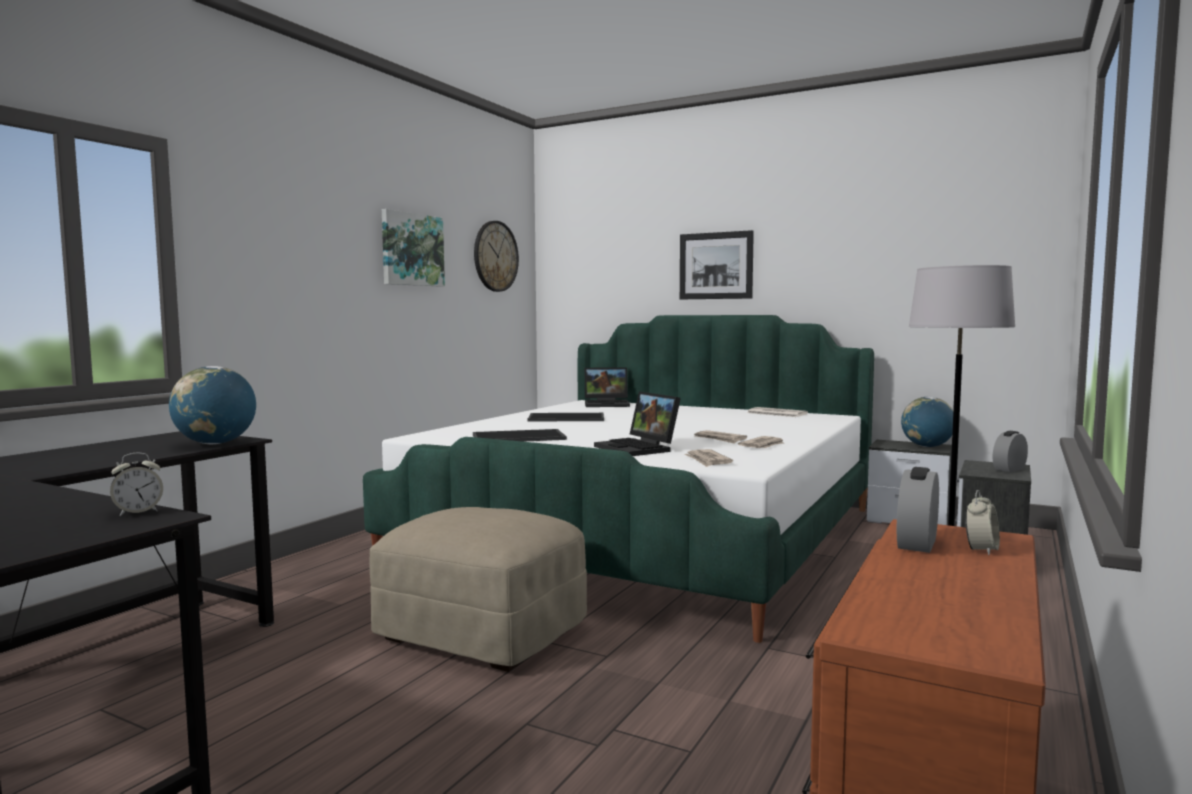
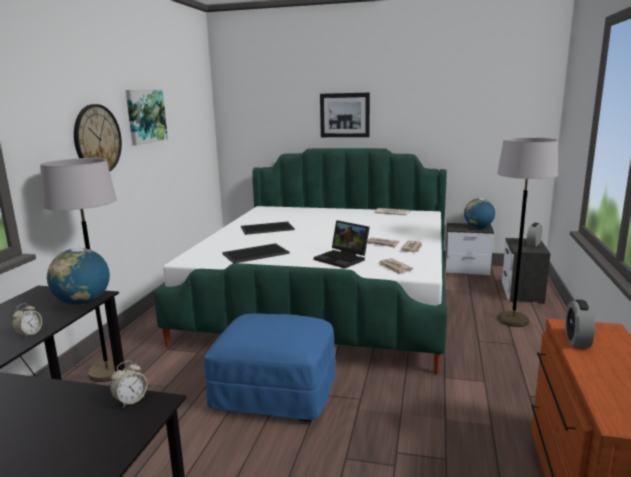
camera: 15 degrees left, 10 degrees up
(278, 581) = (107, 372): none -> grey floor lamp
(483, 631) = (275, 393): beige ottoman -> blue ottoman
(495, 256) = (192, 111): wall clock -> wall clock (97, 139)
(608, 404) = (280, 210): laptop -> none
(981, 550) = (610, 341): alarm clock -> alarm clock (29, 334)

